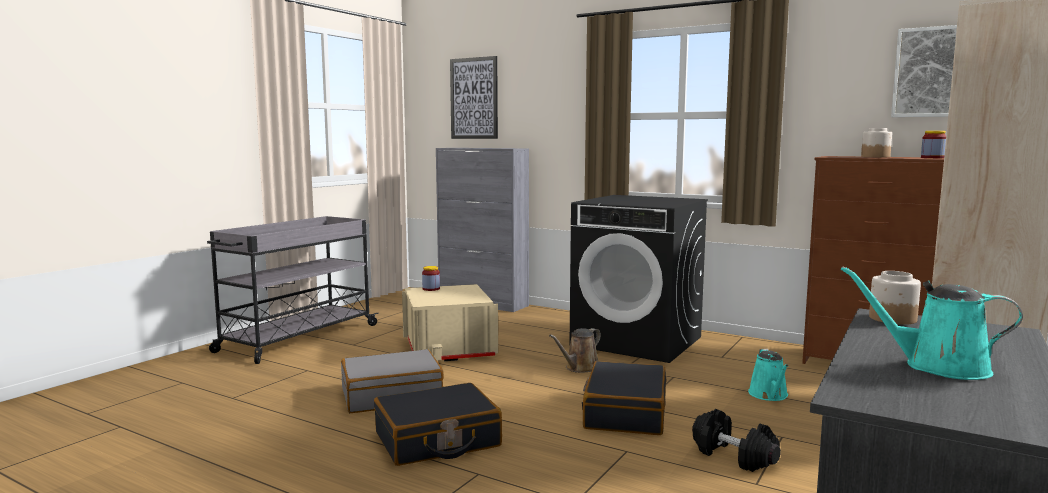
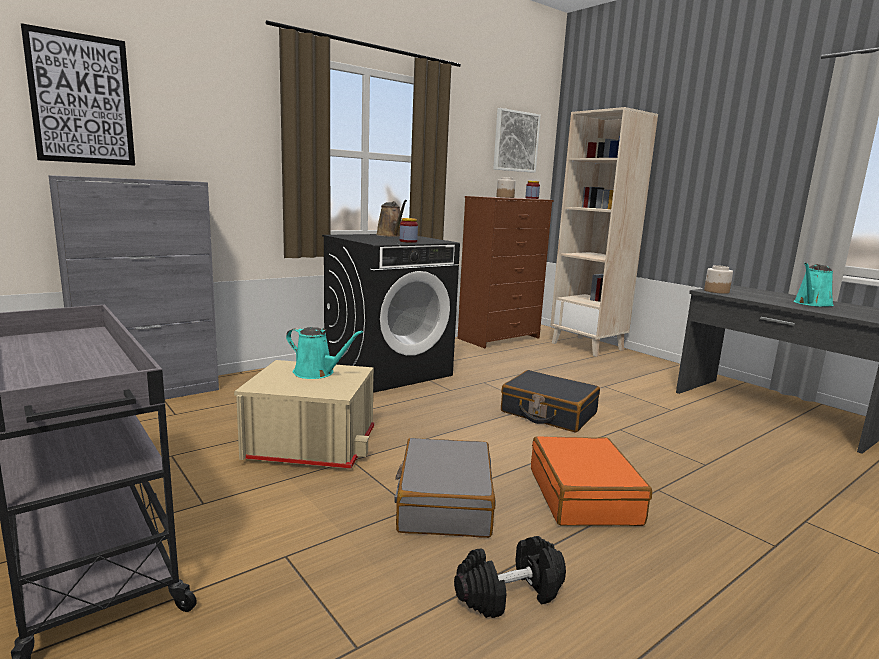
camera: 70 degrees left, 5 degrees up
(431, 289) = (266, 380): jar -> jar (408, 241)
(437, 440) = (584, 496): black suitcase -> orange suitcase
(580, 368) = (437, 403): brown watering can -> brown watering can (391, 235)
(733, 456) = (632, 404): black dumbbell -> black dumbbell (509, 595)
(769, 395) = (536, 370): turquoise watering can -> turquoise watering can (317, 373)

